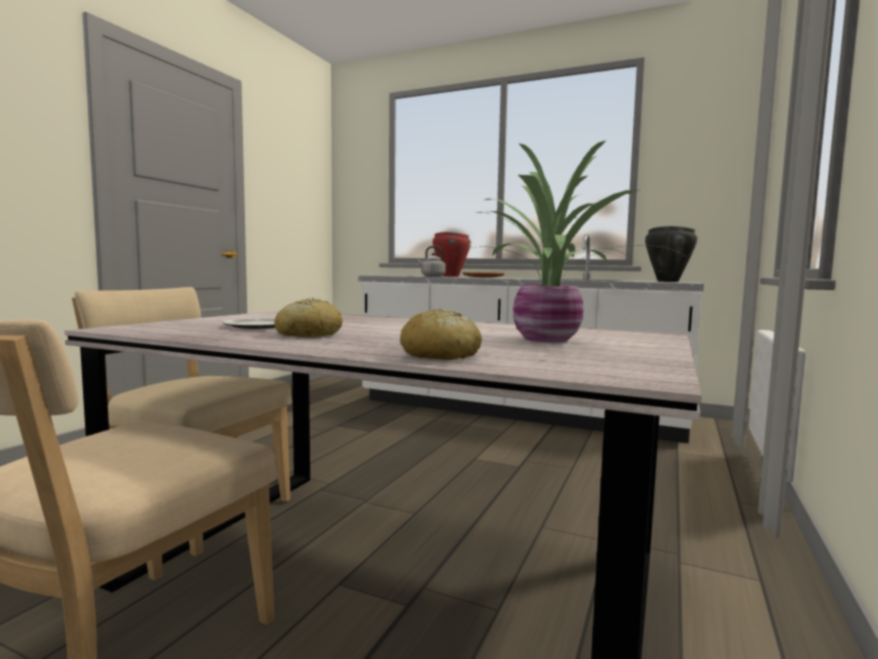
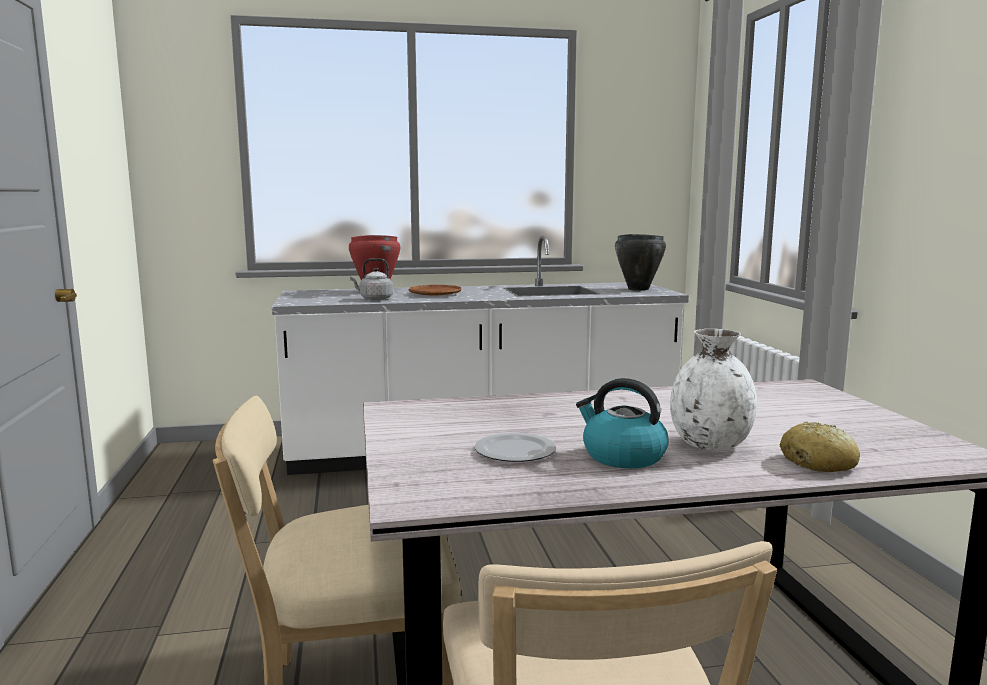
camera: 35 degrees left, 5 degrees up
(308, 334) = (622, 456): bread -> kettle
(397, 339) = (709, 445): none -> white vase
(550, 340) = (785, 414): potted plant -> none

